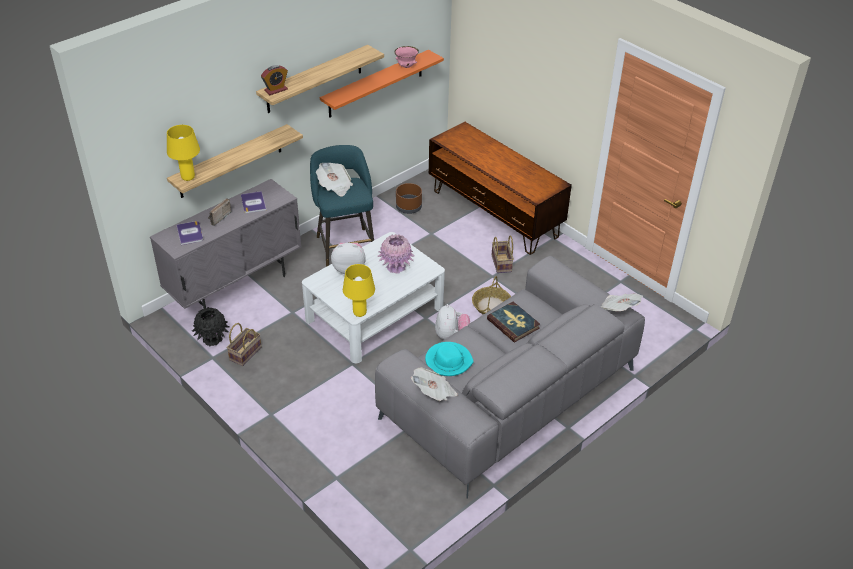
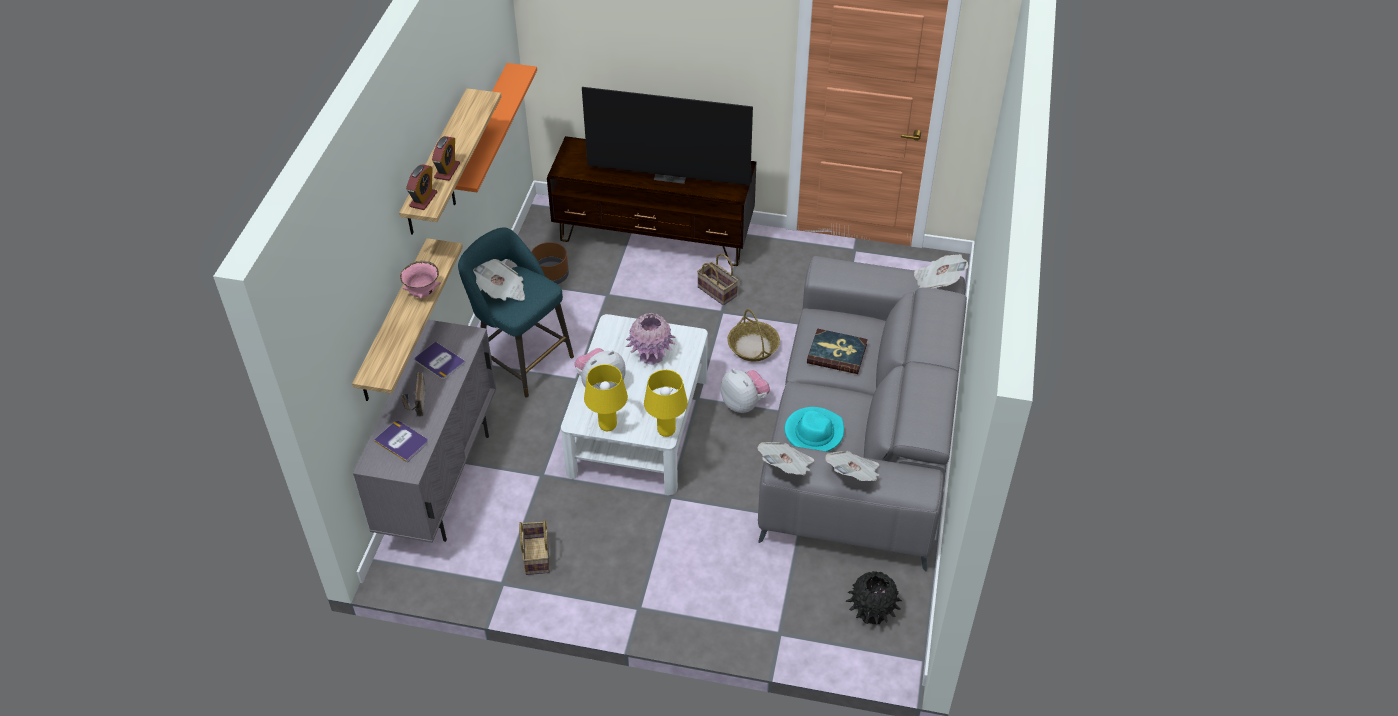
camera: 35 degrees left, 5 degrees up
(188, 177) = (381, 369): yellow table lamp -> yellow table lamp (608, 425)
(212, 339) = (479, 561): black vase -> black vase (871, 612)
(306, 81) = (447, 171): none -> alarm clock
(396, 365) = (786, 467): none -> newspaper
(406, 66) = (505, 96): pink bowl -> pink bowl (423, 293)
(507, 169) = (671, 175): none -> television

